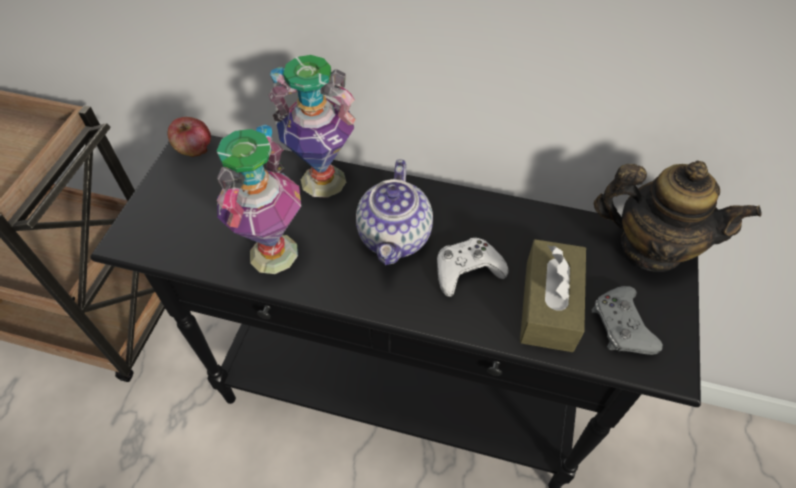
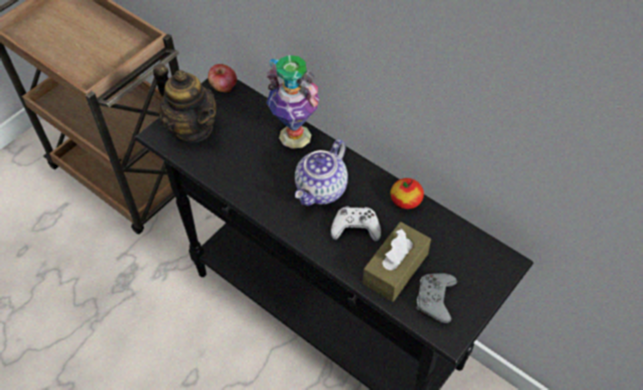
camera: 25 degrees right, 0 degrees up
(273, 252) = (240, 172): vase -> none
(508, 213) = (406, 200): none -> apple
(650, 247) = (490, 258): teapot -> teapot (192, 128)

